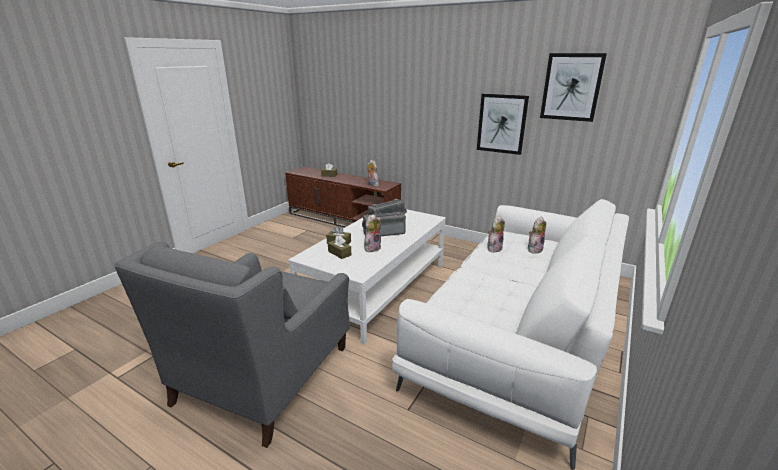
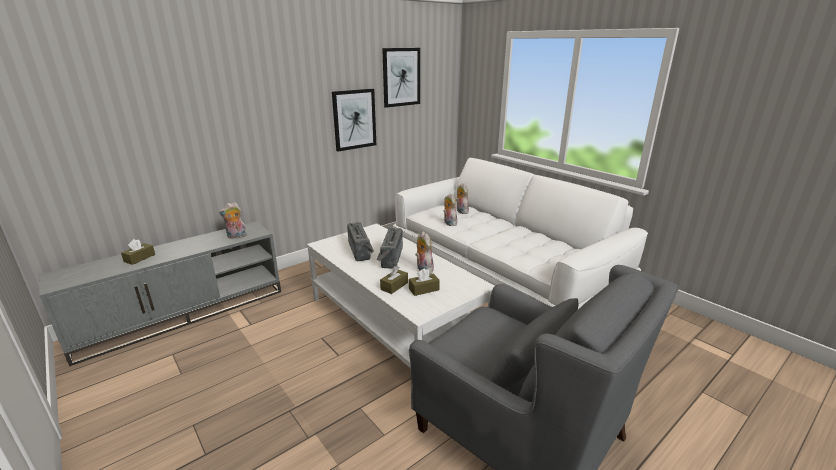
camera: 70 degrees left, 0 degrees up
(343, 220) = (184, 313): brown tv stand -> grey tv stand

